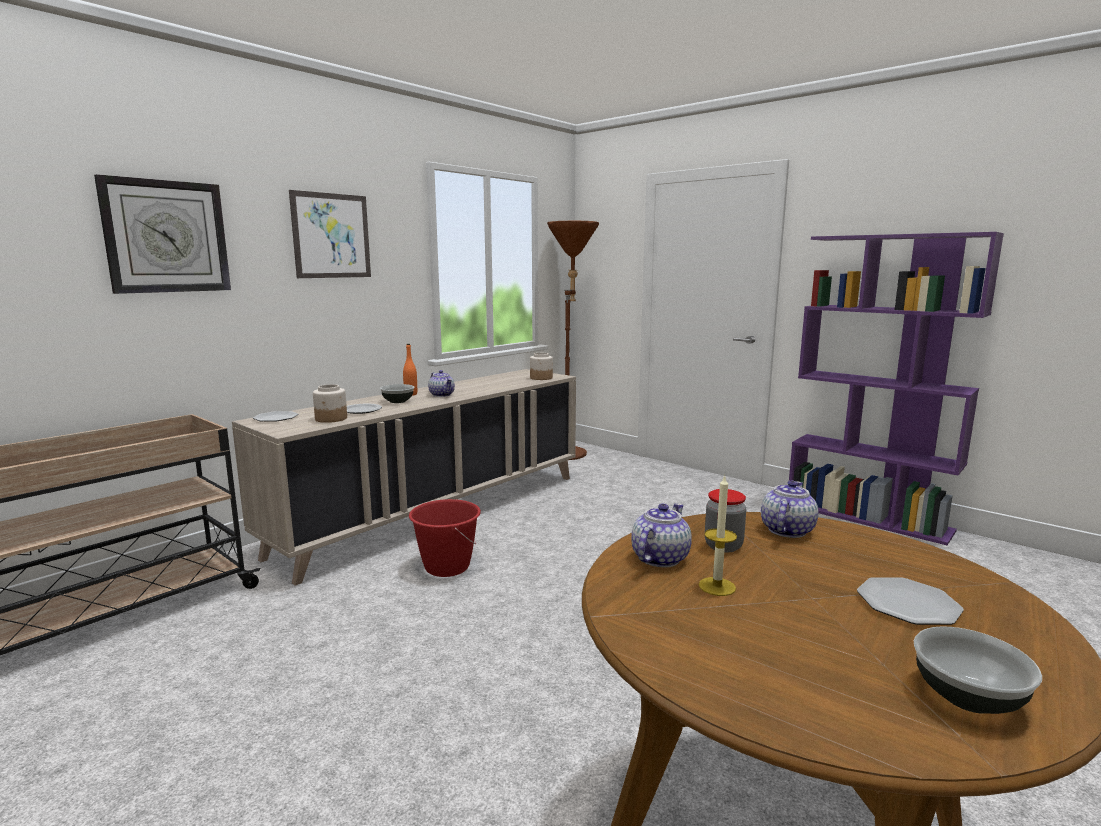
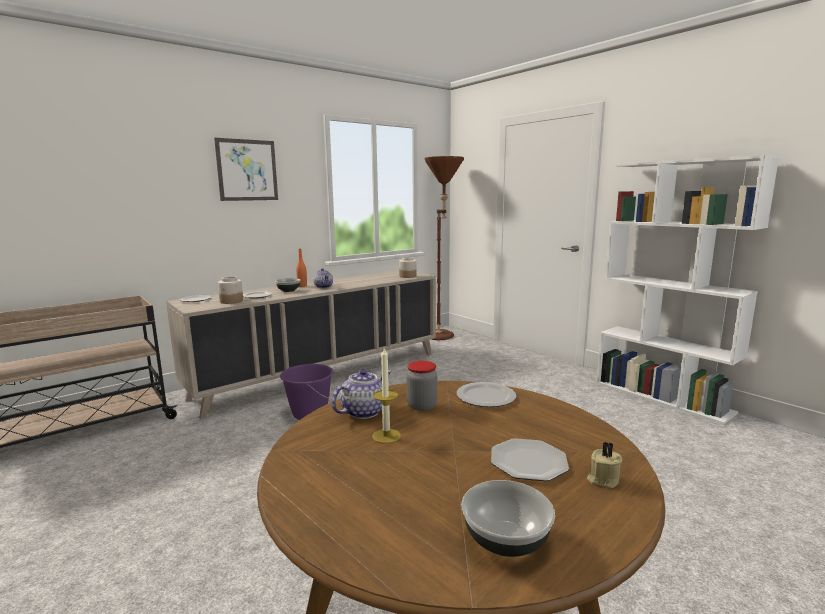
camera: 10 degrees right, 0 degrees up
(166, 237) = (123, 172): wall clock -> none
(446, 567) = (309, 413): red bucket -> purple bucket
(786, 530) = (484, 397): teapot -> plate
(868, 517) = (662, 397): purple bookcase -> white bookcase
(1003, 617) = (602, 479): none -> beige candle

